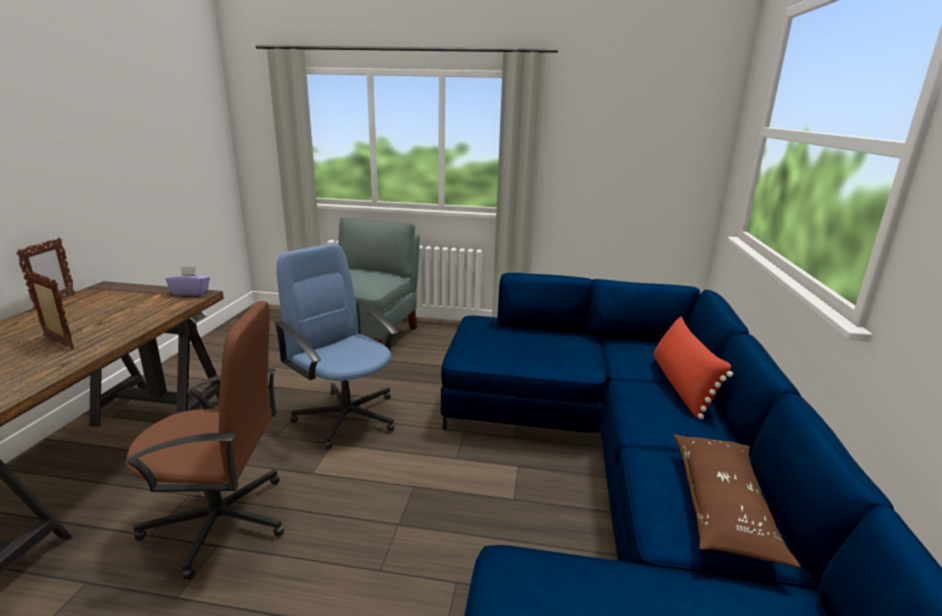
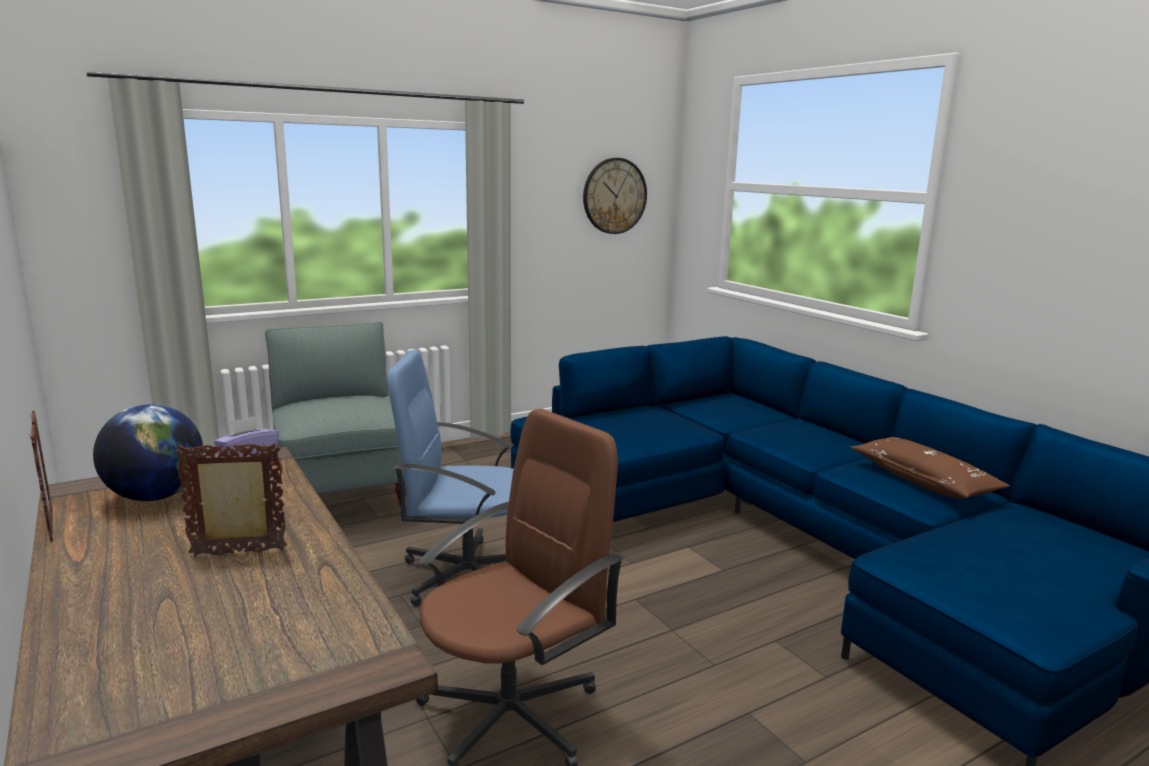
camera: 40 degrees left, 5 degrees down
(114, 300) = (156, 496): none -> globe
(656, 138) = (614, 196): none -> wall clock
(681, 386) = (782, 421): red pillow -> none

